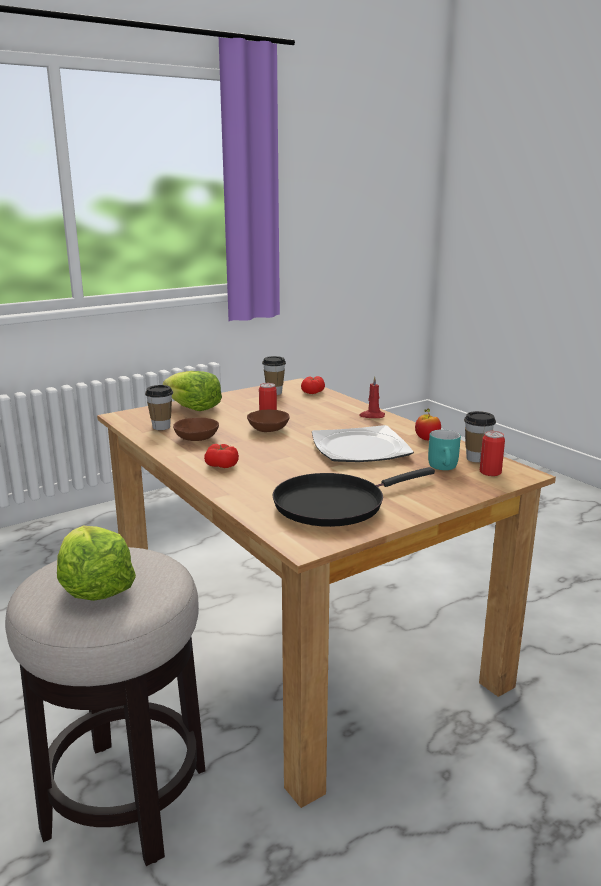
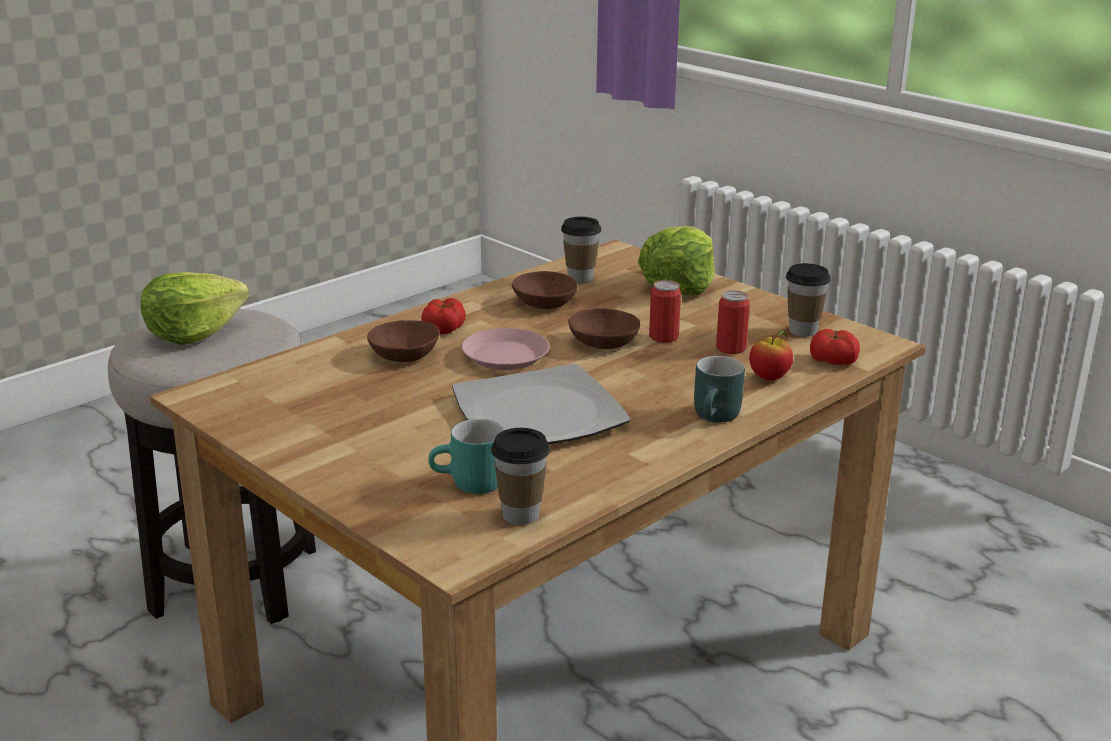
camera: 80 degrees right, 5 degrees up
(259, 477) = (404, 353): none -> brown bowl
(276, 452) = (505, 356): none -> pink plate
(334, 504) = (316, 405): black frying pan -> none
(372, 416) = (718, 417): red candle -> turquoise mug
(427, 439) = (608, 469): apple -> apple (769, 378)
(490, 472) = (455, 526): can -> can (731, 348)

